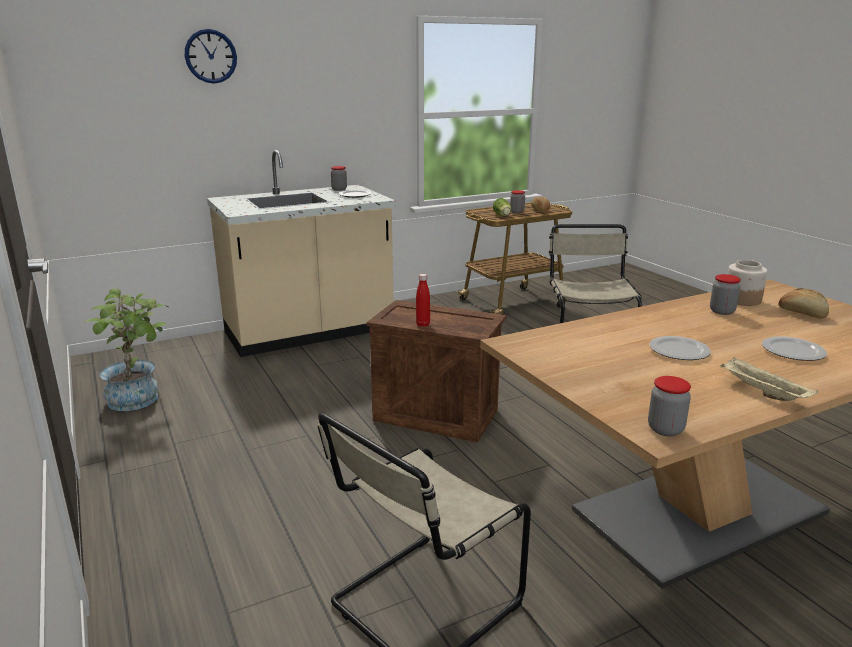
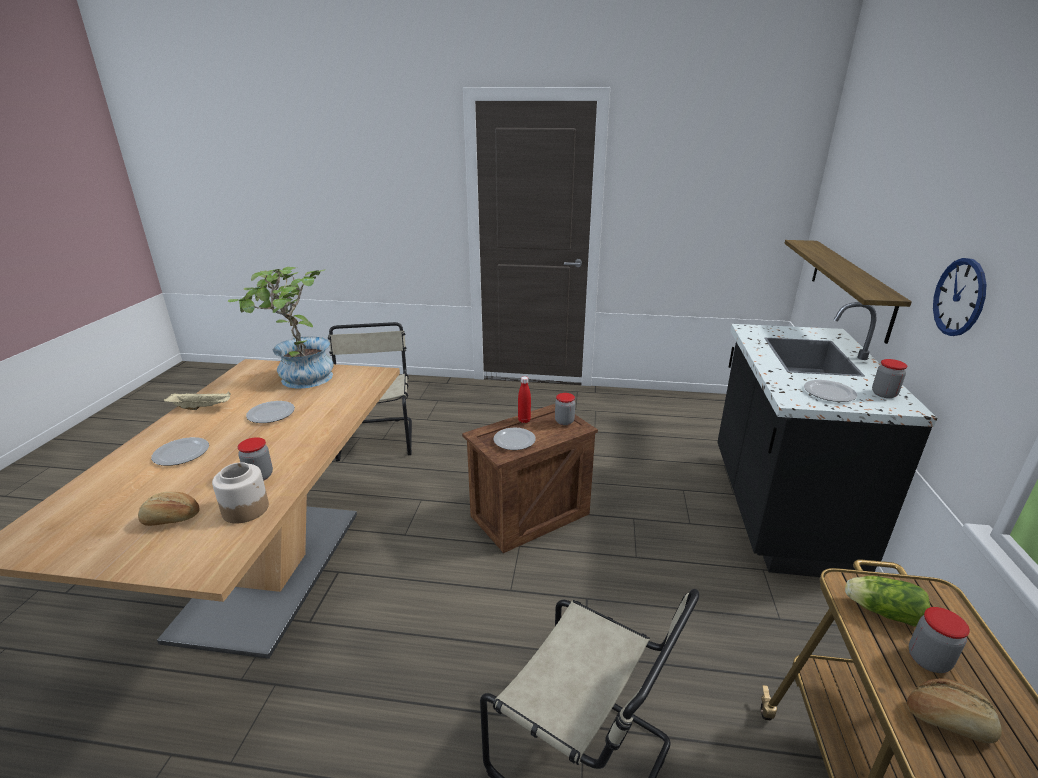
camera: 125 degrees right, 5 degrees up
(140, 399) = (669, 409): potted plant -> potted plant (300, 380)
(187, 163) = (850, 286): none -> shelf
(210, 56) = (900, 175): wall clock -> wall clock (959, 297)
(309, 333) = (778, 510): beige counter -> black counter
(462, 319) = (513, 440): none -> plate
(665, 429) = (248, 368): jar -> jar (564, 421)

